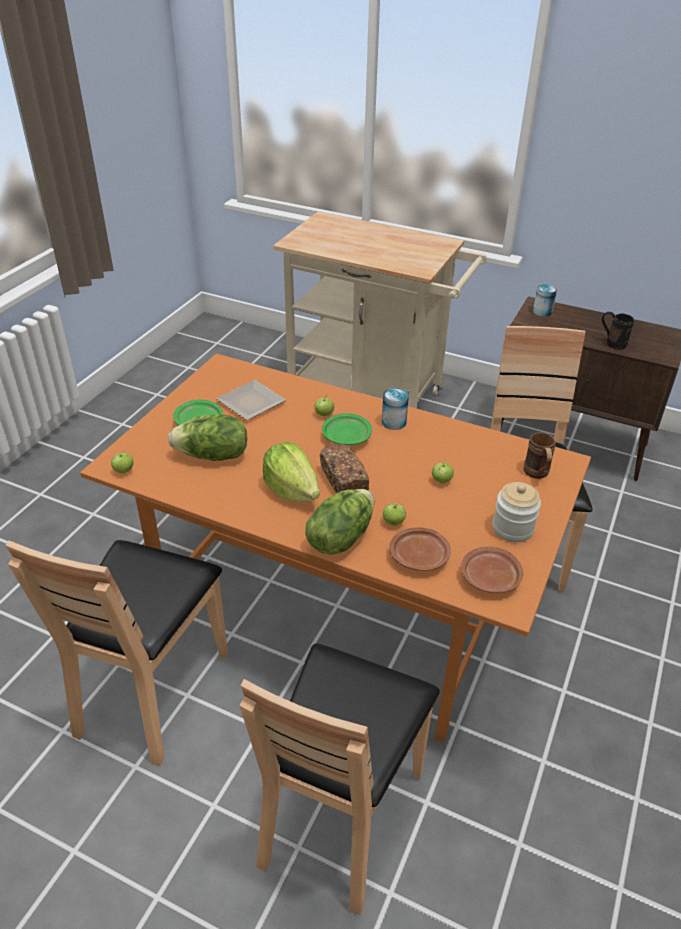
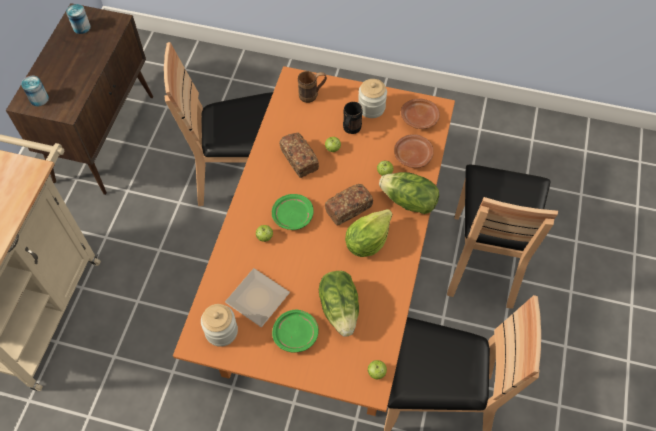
camera: 100 degrees left, 20 degrees up
(226, 379) = (221, 331): none -> jar
(341, 814) = (485, 259): brown chair -> brown chair turned 90 degrees clockwise
(394, 422) = (266, 186): can -> can (81, 27)
(427, 451) = (299, 160): none -> bread
(611, 343) = (95, 52): black mug -> black mug (350, 130)

